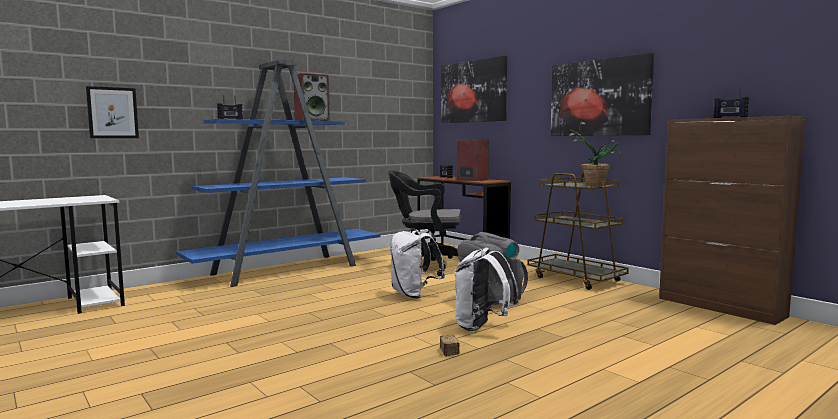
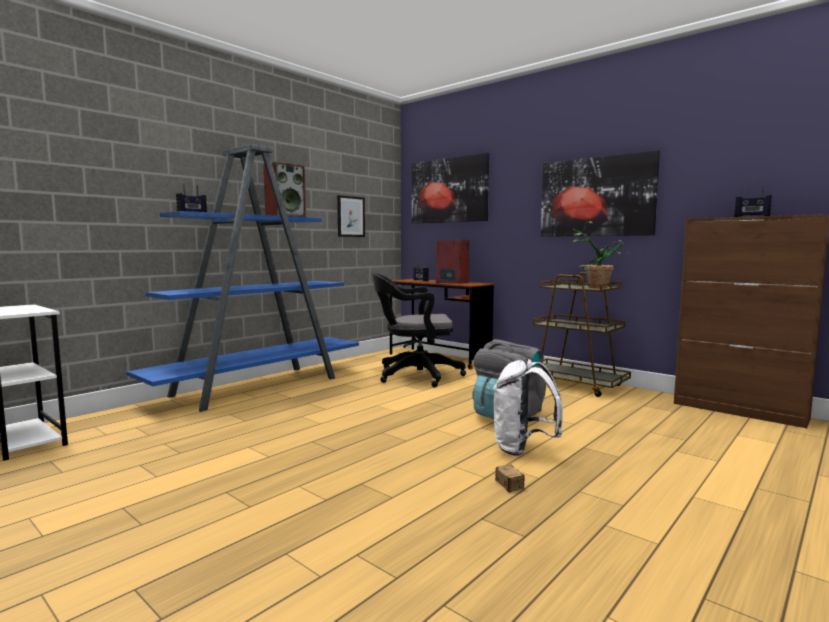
camera: 10 degrees left, 0 degrees up
(112, 113) = (42, 201): picture -> picture (350, 216)
(414, 295) = (421, 412): white backpack -> none

